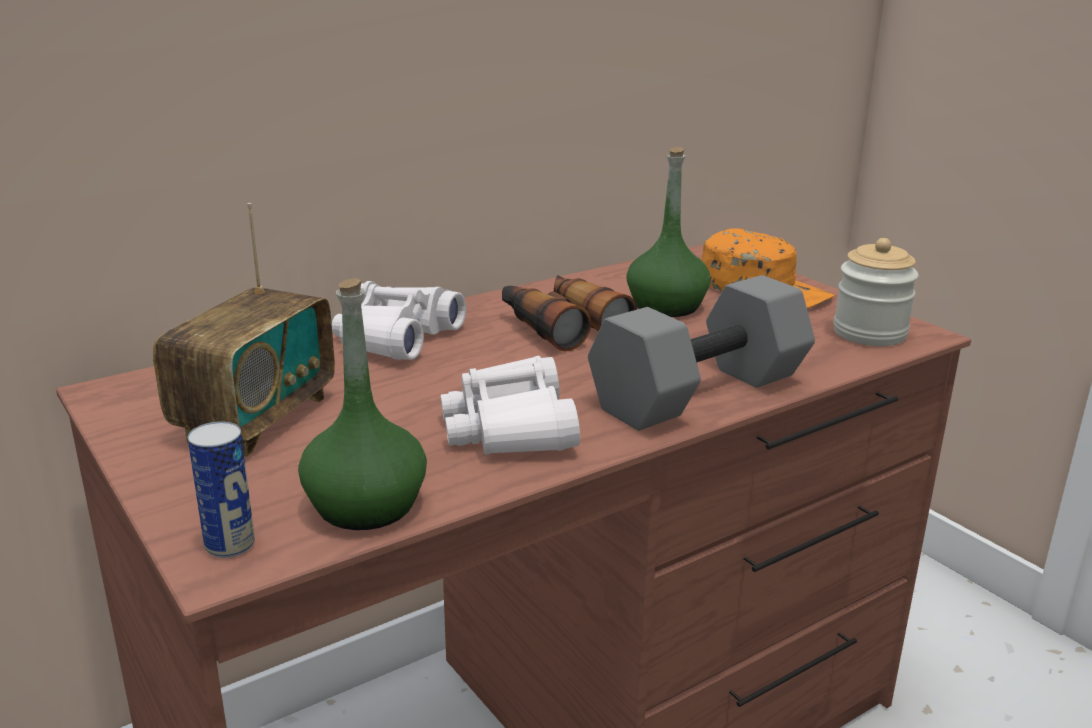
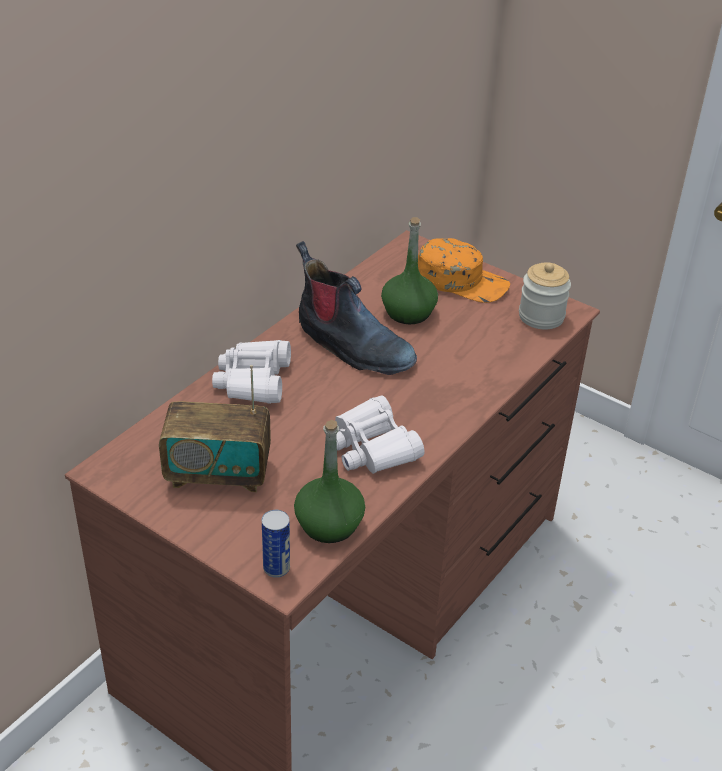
camera: 20 degrees left, 15 degrees up
(256, 419) = (218, 473): radio -> radio turned 90 degrees clockwise
(561, 326) = (352, 346): binoculars -> boot
(700, 394) = (465, 395): grey dumbbell -> none

